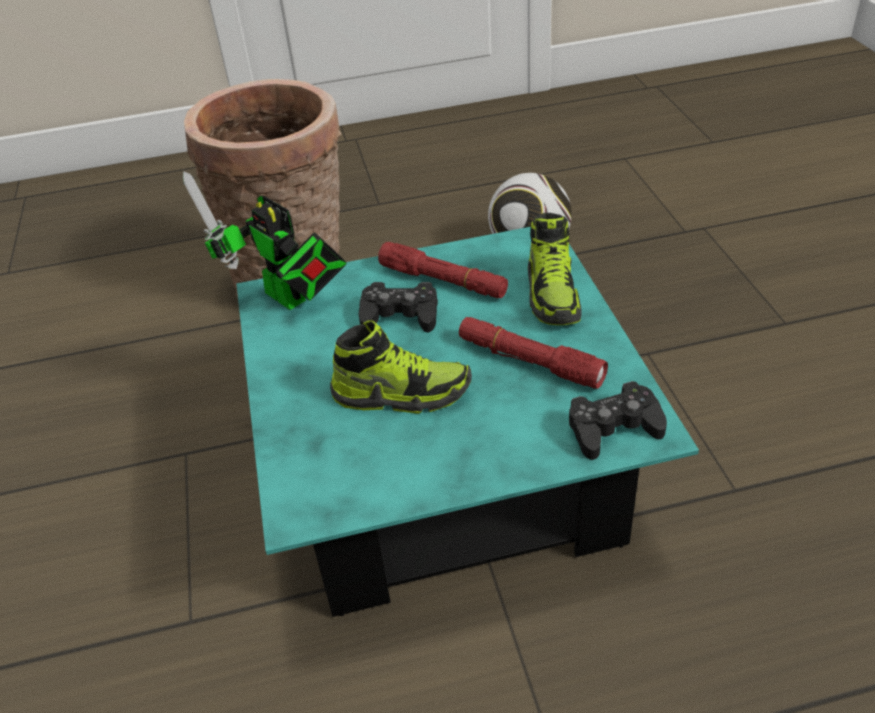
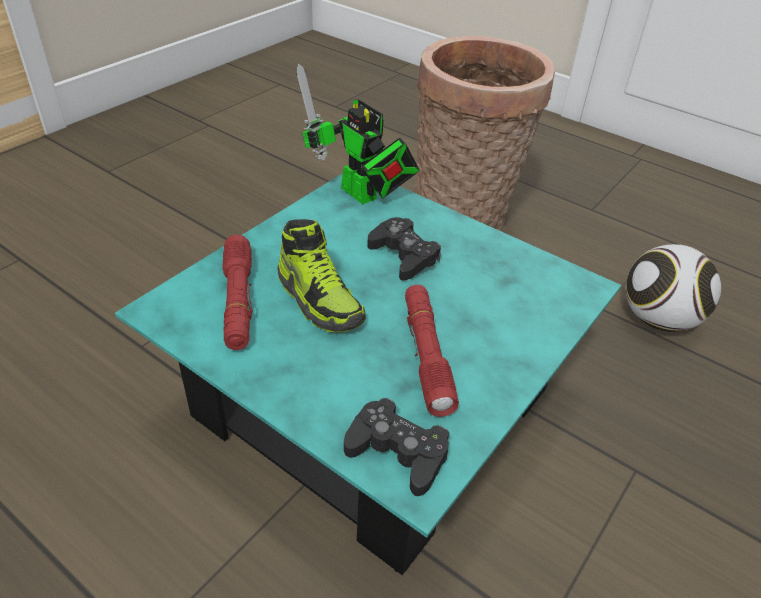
camera: 45 degrees right, 0 degrees up
(290, 299) = (362, 196): toy robot -> toy robot turned 45 degrees counterclockwise
(443, 281) = (467, 258): red flashlight -> red flashlight (238, 300)
(552, 294) = (524, 329): shoe -> none

